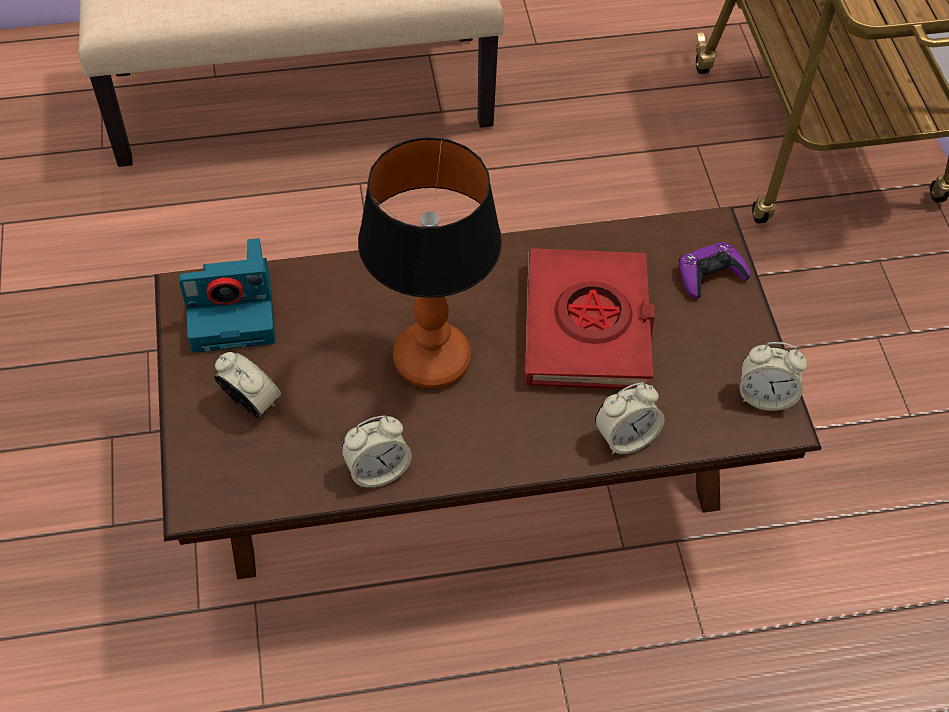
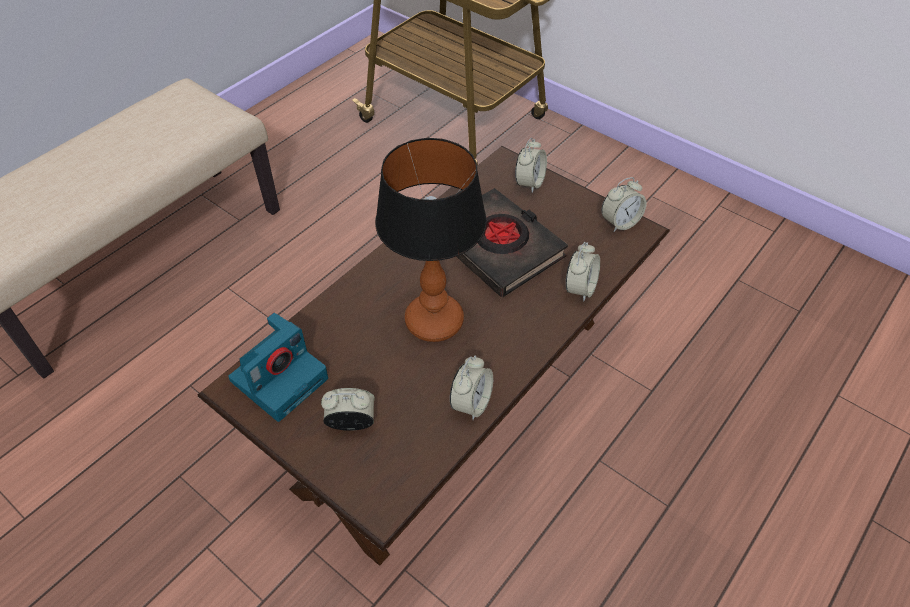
camera: 40 degrees left, 5 degrees down
(588, 326) = (498, 247): red book -> black book
(710, 275) = (529, 183): purple game controller -> alarm clock

